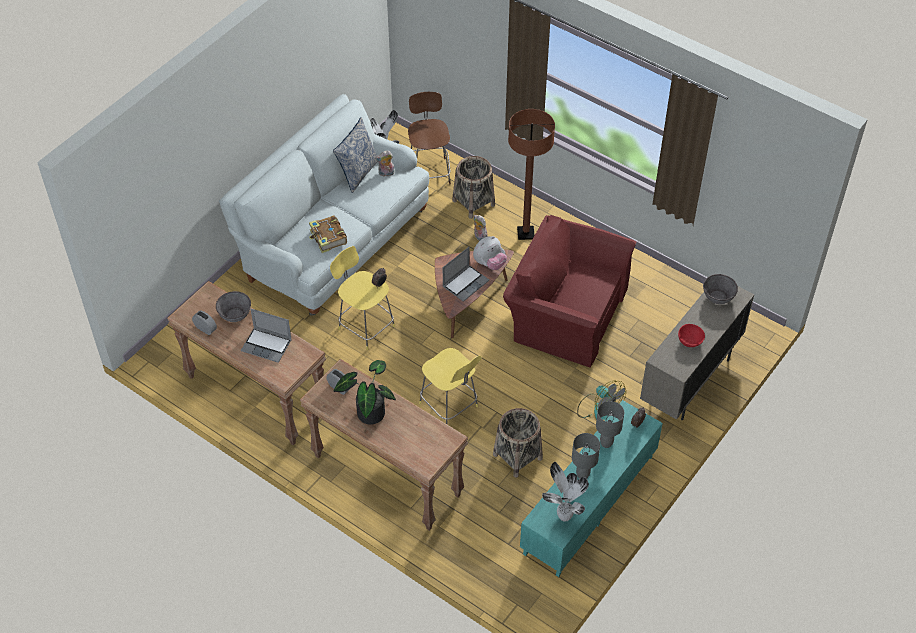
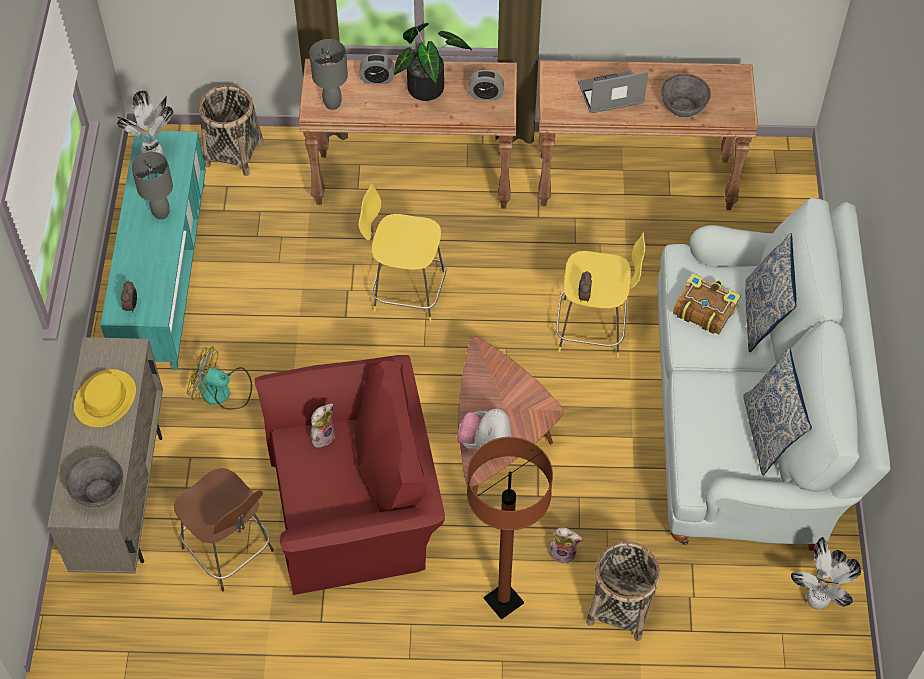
camera: 145 degrees right, 5 degrees up
(205, 328) = (697, 75): alarm clock -> alarm clock (377, 79)
(302, 221) = (763, 316): none -> pillow
(386, 174) = (730, 456): plush toy -> plush toy (322, 435)
(429, 171) = (733, 625): brown stool -> brown stool (229, 552)
(465, 283) = (492, 396): laptop -> none
(517, 456) = (282, 279): basket -> basket (234, 153)
(606, 443) = (155, 263): grey table lamp -> grey table lamp (332, 104)
(689, 341) = (105, 399): red bowl -> yellow hat

